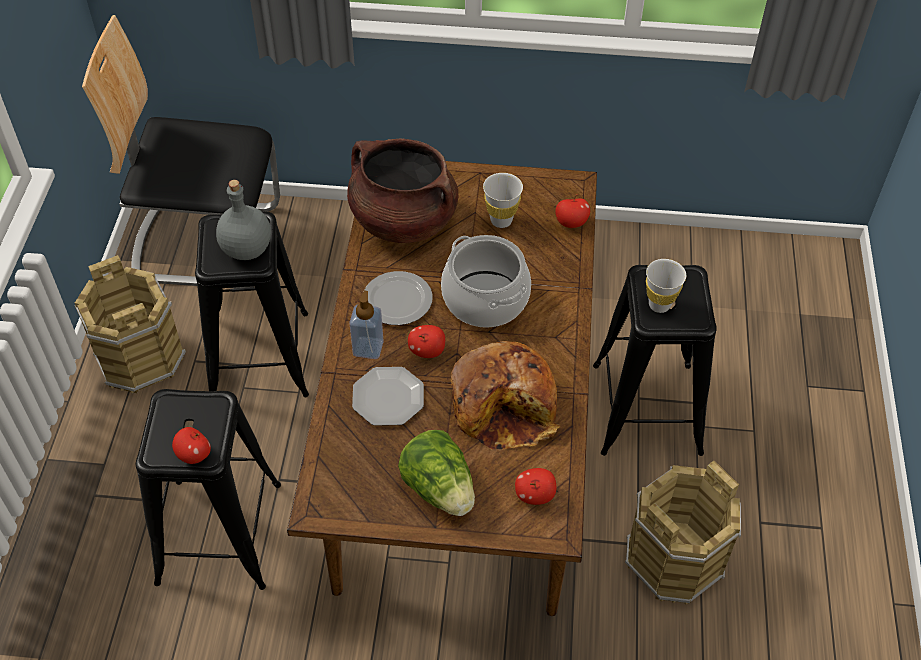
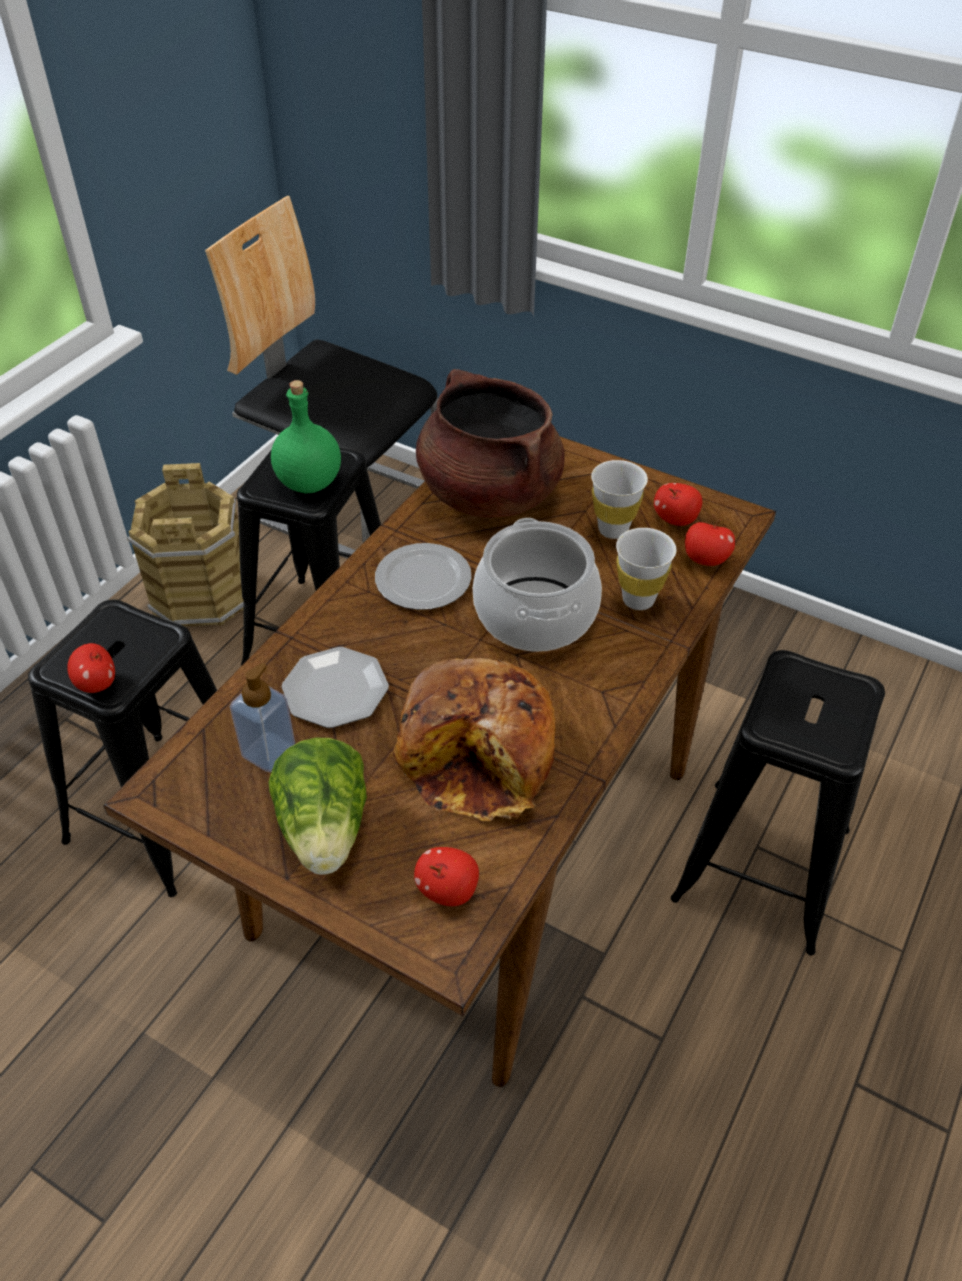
camera: 25 degrees right, 5 degrees down
(247, 249) = (310, 482): grey bottle -> green bottle
(368, 348) = (350, 622): soap dispenser -> soap dispenser (269, 752)
(427, 351) = (421, 651): apple -> apple (675, 519)
(659, 305) = (792, 710): white cup -> white cup (638, 600)
(673, 558) = (703, 1080): brown bucket -> none

